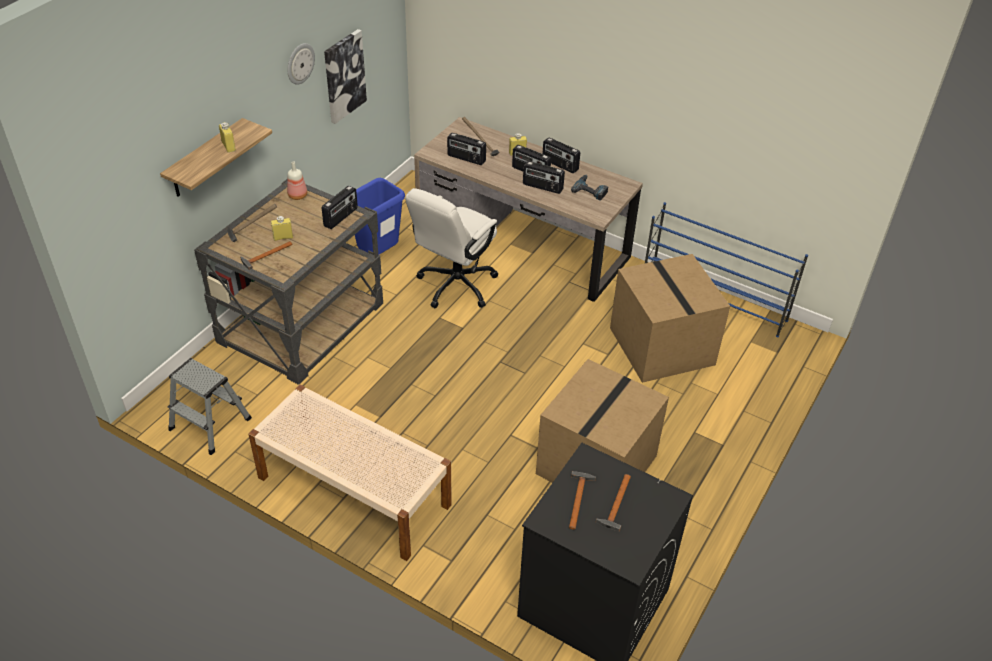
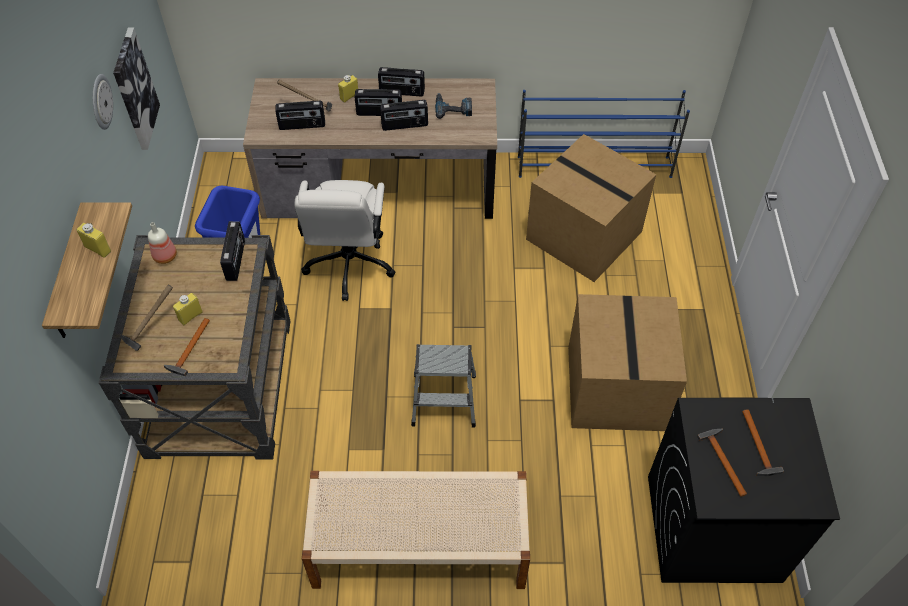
camera: 30 degrees left, 10 degrees up
(210, 423) = (212, 556): grey step ladder -> grey step ladder (443, 399)

